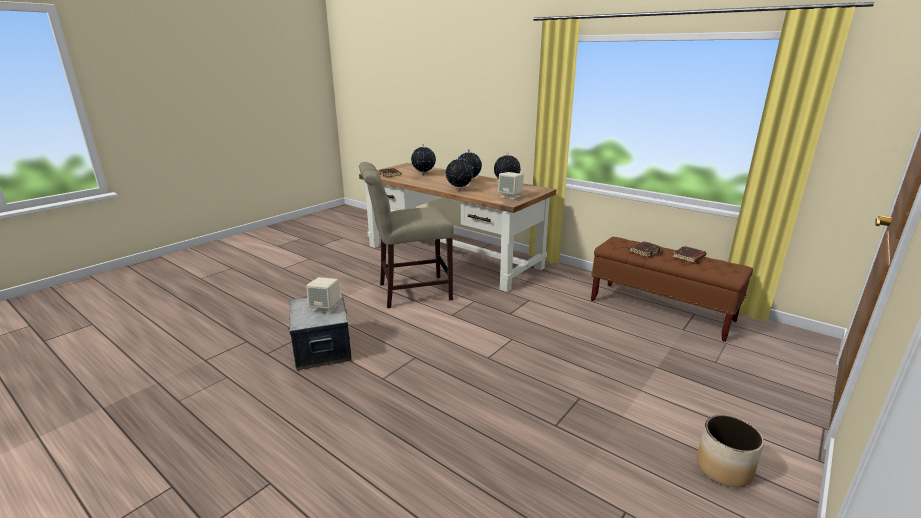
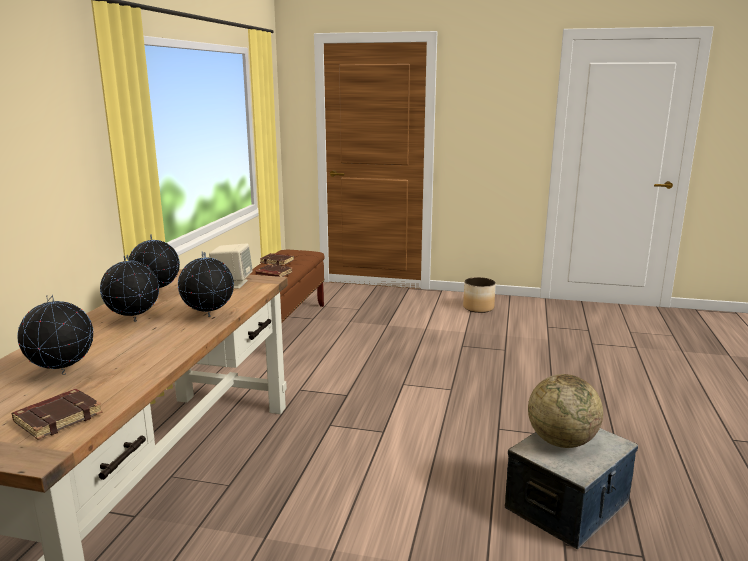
camera: 115 degrees left, 5 degrees down
(325, 308) = (561, 441): beige speaker -> globe
(410, 292) = (339, 490): beige chair -> none

